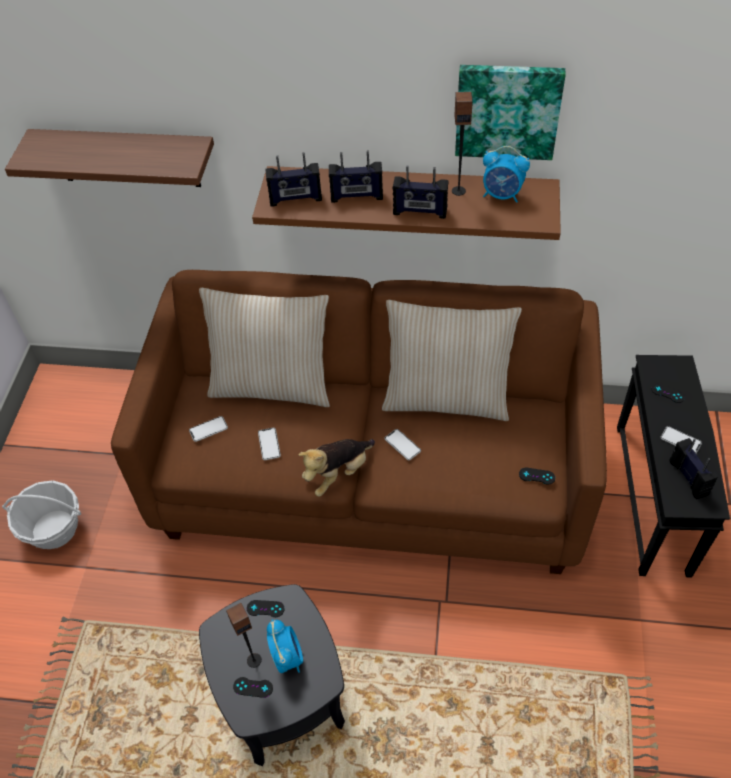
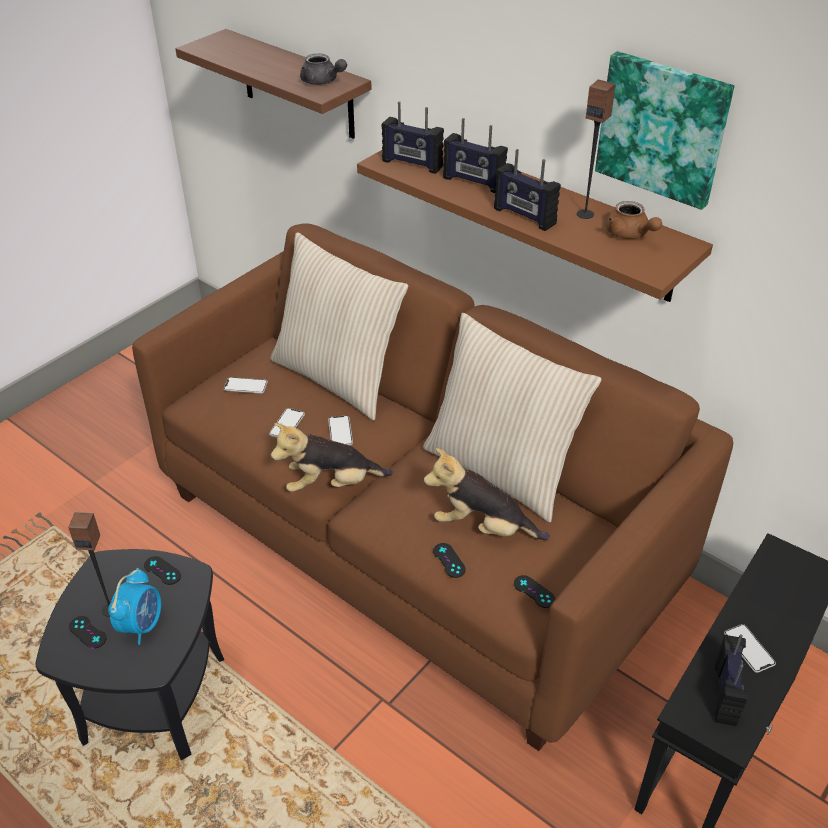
camera: 30 degrees right, 10 degrees down
(54, 529) = (96, 439): basket -> none
(175, 154) = (322, 82): none -> grey teapot
(402, 445) = (415, 489): phone -> phone (340, 432)
(469, 448) = (483, 527): none -> plush toy
(502, 195) = (629, 234): alarm clock -> brown teapot
(667, 393) = (775, 591): black game controller -> black game controller (449, 560)

